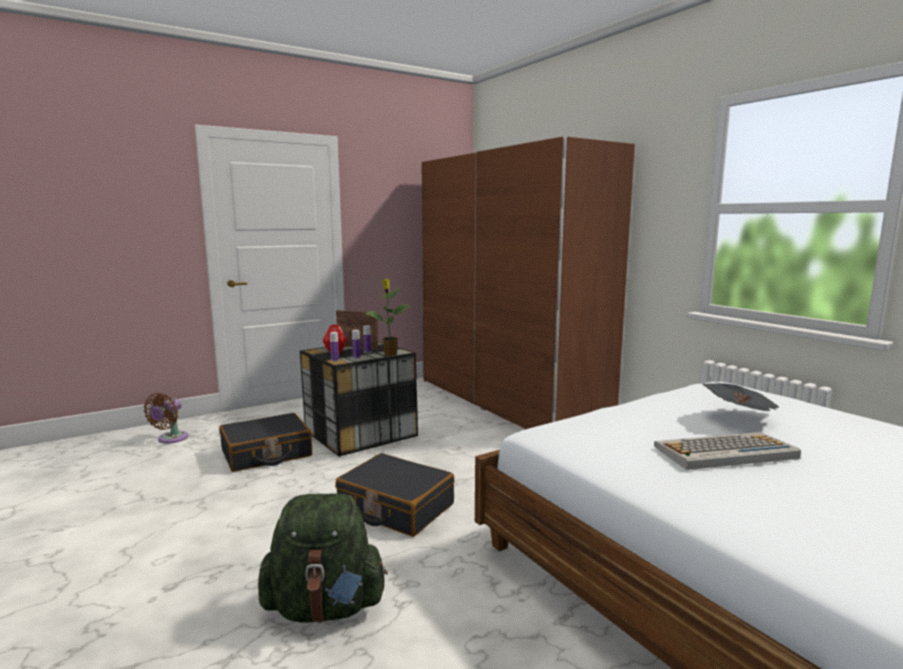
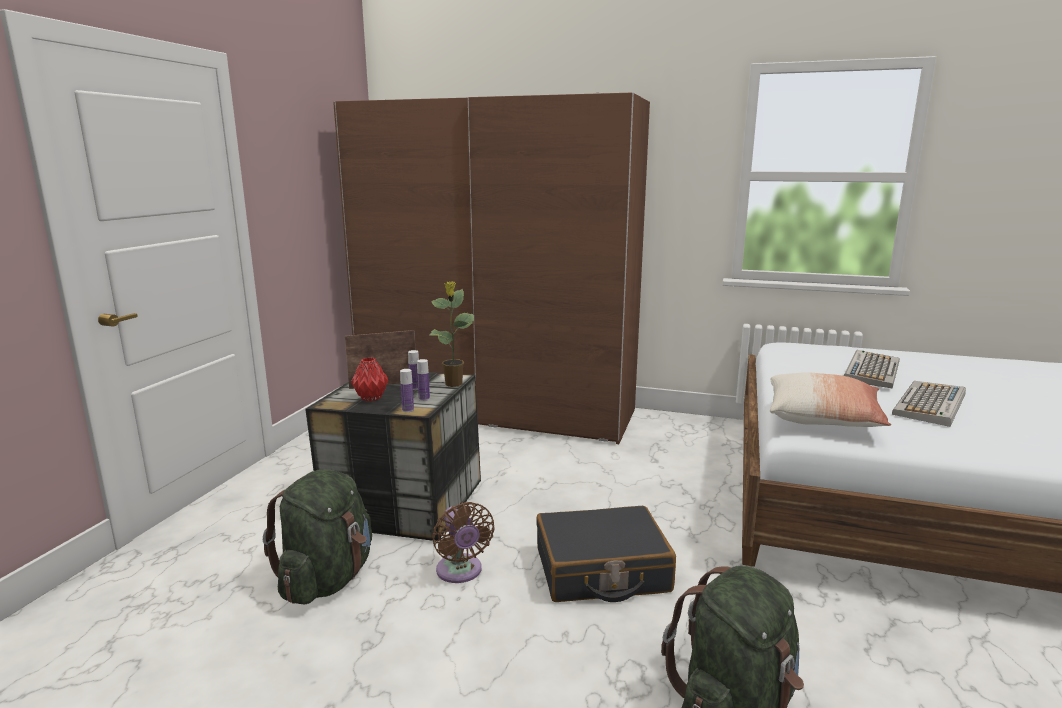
camera: 40 degrees left, 5 degrees up
(170, 439) = (106, 628): brown fan -> brown fan (460, 572)
(266, 454) = (327, 579): black suitcase -> green backpack
(579, 431) = (823, 418): none -> pillow
(740, 416) = (871, 370): newspaper -> keyboard

